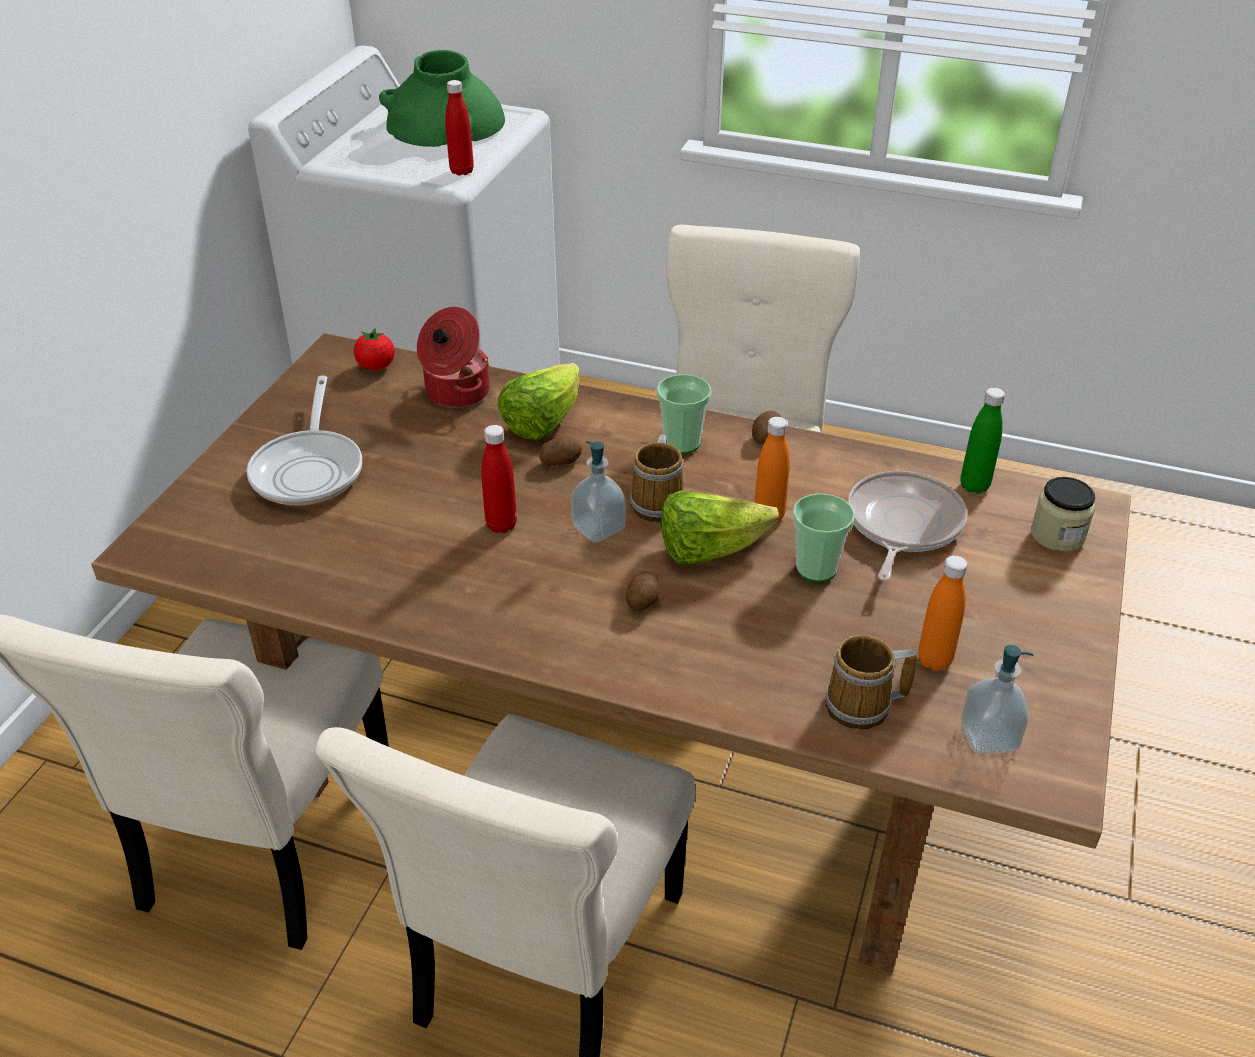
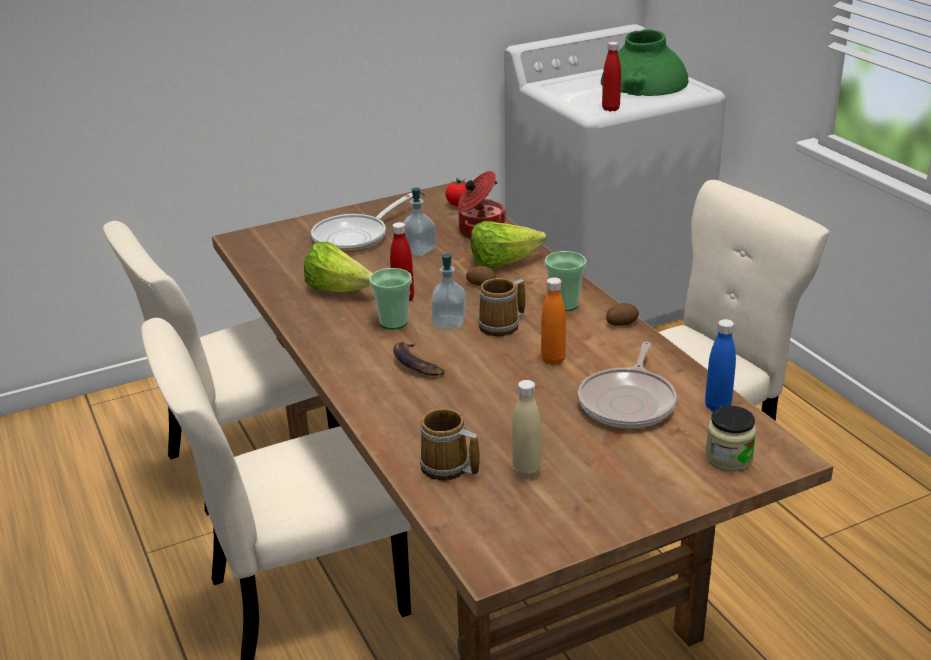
camera: 45 degrees right, 10 degrees down
(643, 601) = (416, 364): potato -> banana
(709, 550) = (490, 359): lettuce -> lettuce (338, 290)
(816, 568) = (536, 396): cup -> cup (393, 322)
(902, 525) = (628, 402): frying pan -> frying pan turned 135 degrees clockwise
(934, 660) = (526, 472): orange bottle -> beige bottle
(974, 486) = (717, 406): green bottle -> blue bottle
(988, 736) = (492, 521): soap dispenser -> soap dispenser (419, 250)

